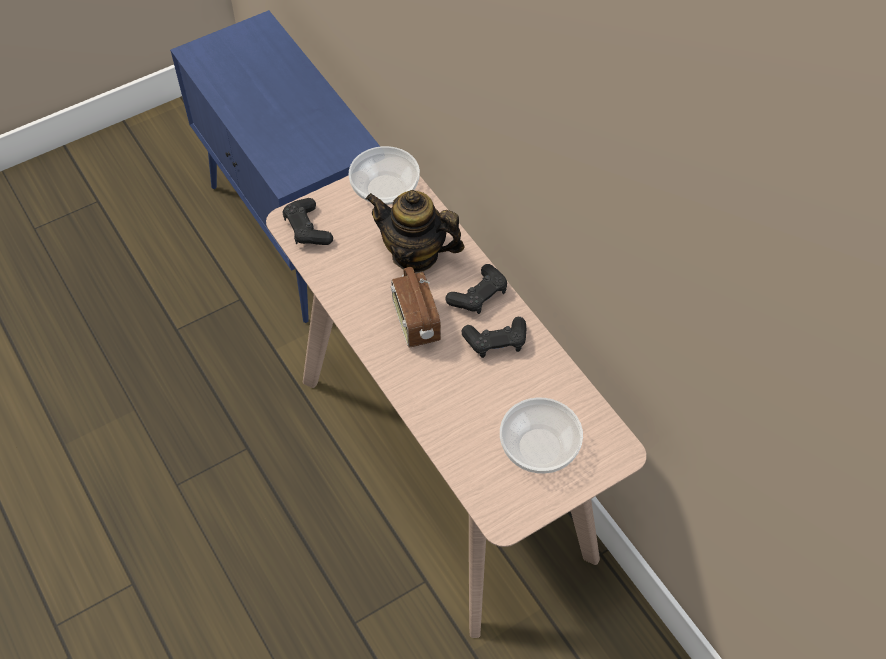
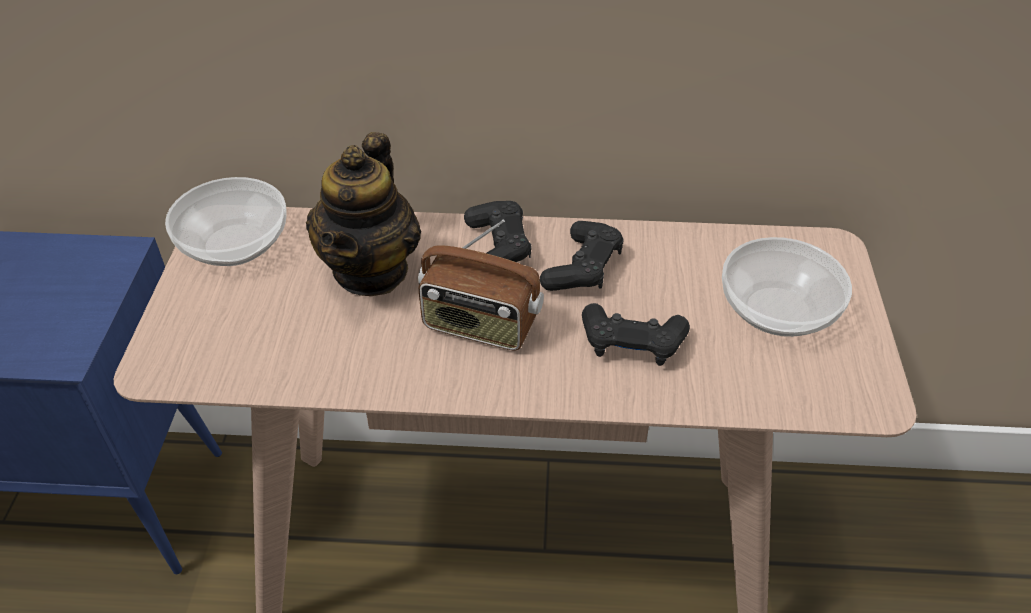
camera: 55 degrees left, 10 degrees down
(307, 229) = (197, 355): black game controller -> black game controller (632, 343)
(415, 254) = (371, 270): teapot -> teapot turned 45 degrees counterclockwise

